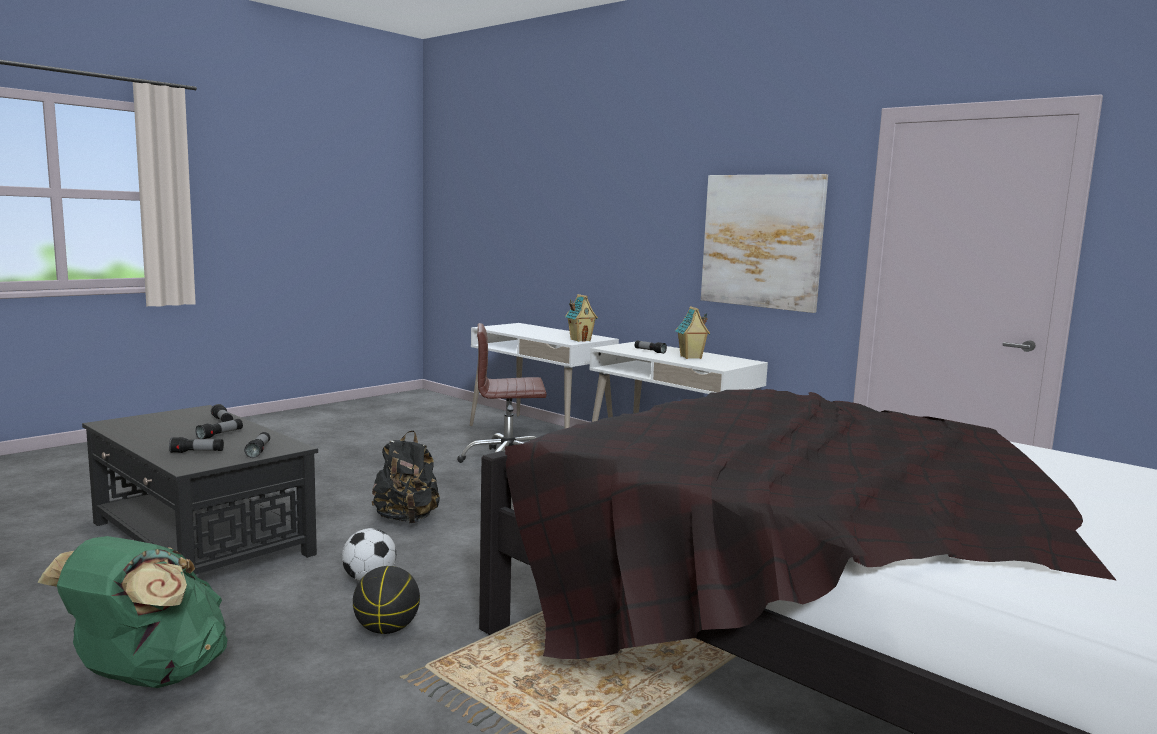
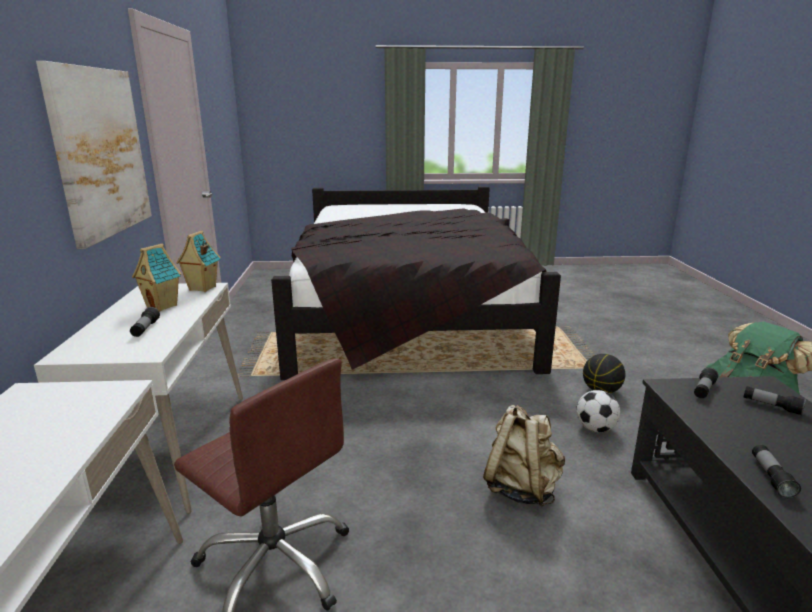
camera: 135 degrees left, 10 degrees up
(220, 435) = (759, 436): flashlight -> none
(406, 519) = (521, 488): black backpack -> beige backpack
(580, 340) = (82, 394): toy house -> toy house (201, 288)

